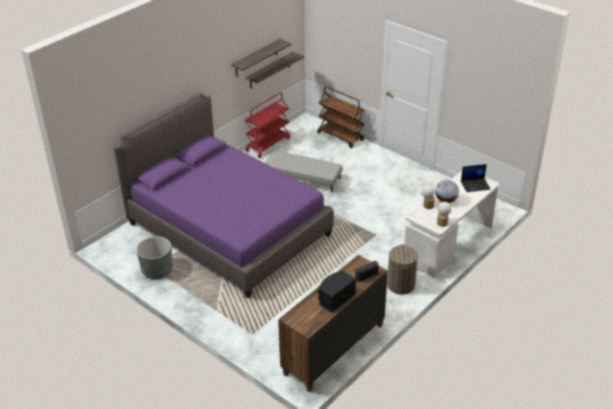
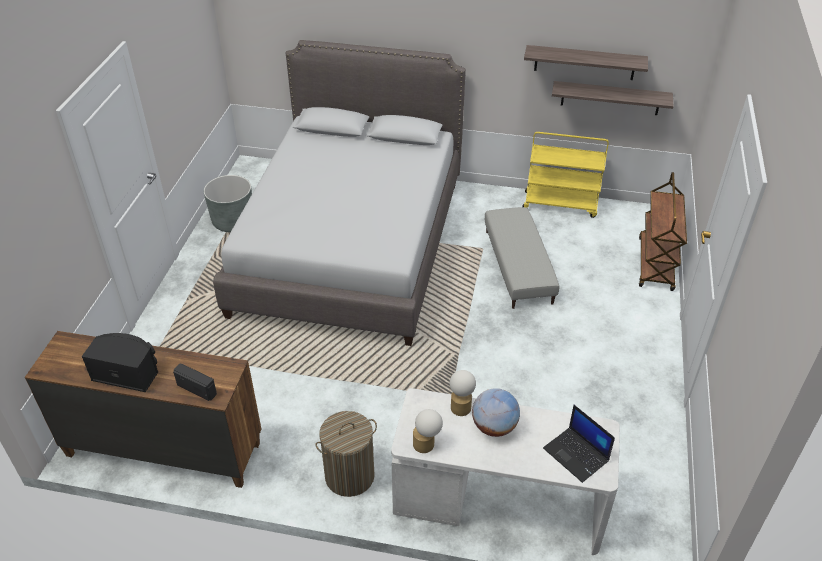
camera: 60 degrees right, 5 degrees up
(229, 229) = (351, 245): purple bed -> grey bed
(268, 144) = (560, 204): red cart -> yellow cart

